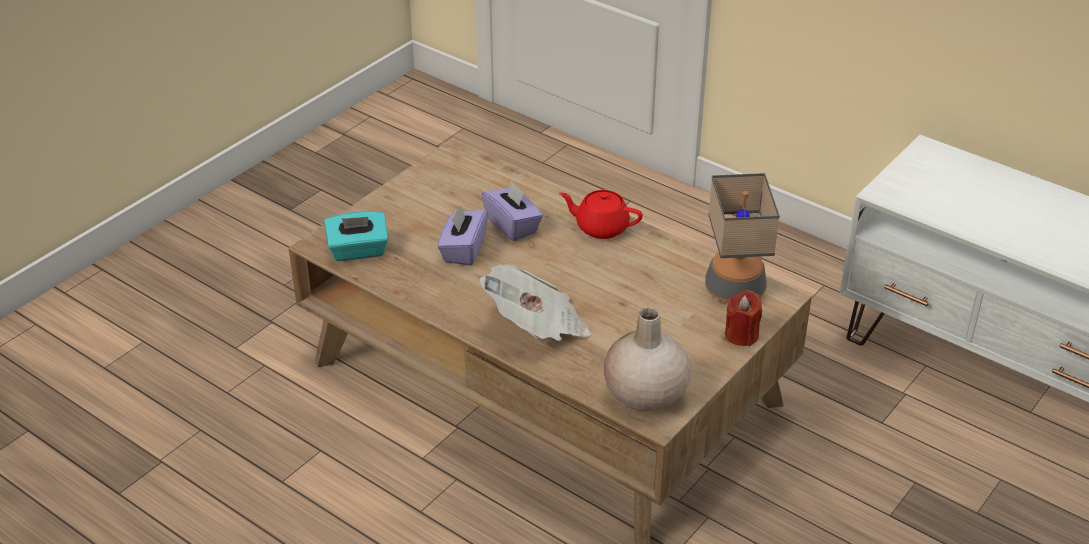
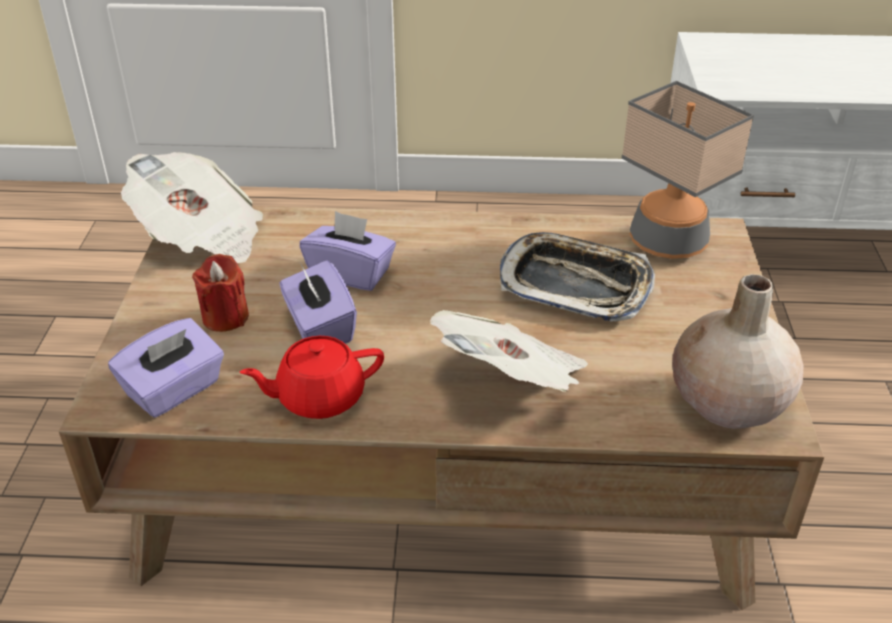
camera: 35 degrees left, 0 degrees up
(358, 251) = (174, 390): turquoise tissue box -> purple tissue box
(450, 167) = (201, 237): none -> newspaper
(601, 227) = (454, 235): red teapot -> red teapot (319, 397)
(639, 289) = (575, 284): none -> tray
(741, 335) = (734, 286): red candle -> red candle (225, 317)

